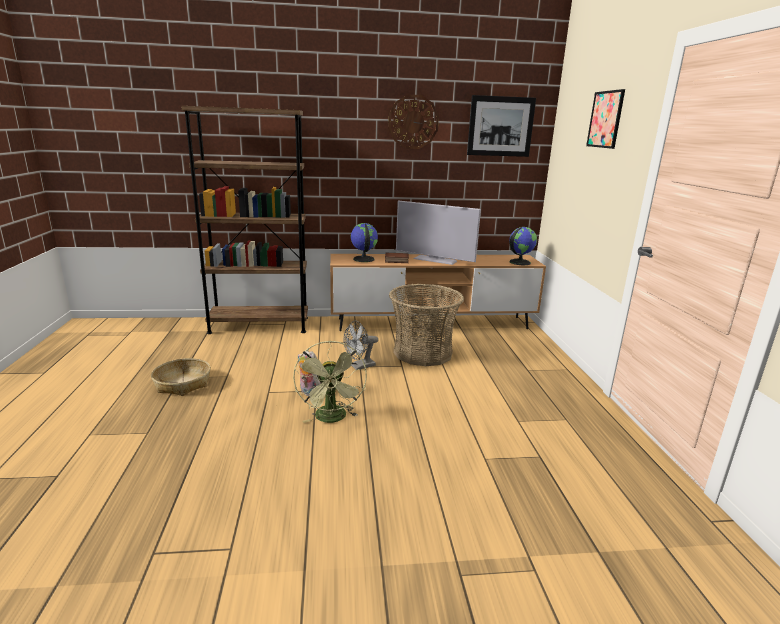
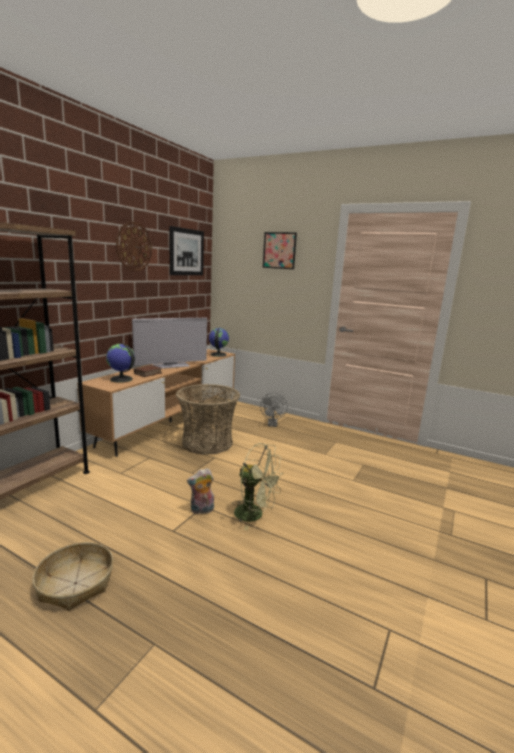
camera: 55 degrees left, 5 degrees down
(359, 366) = (191, 473): grey fan -> grey fan (272, 425)

